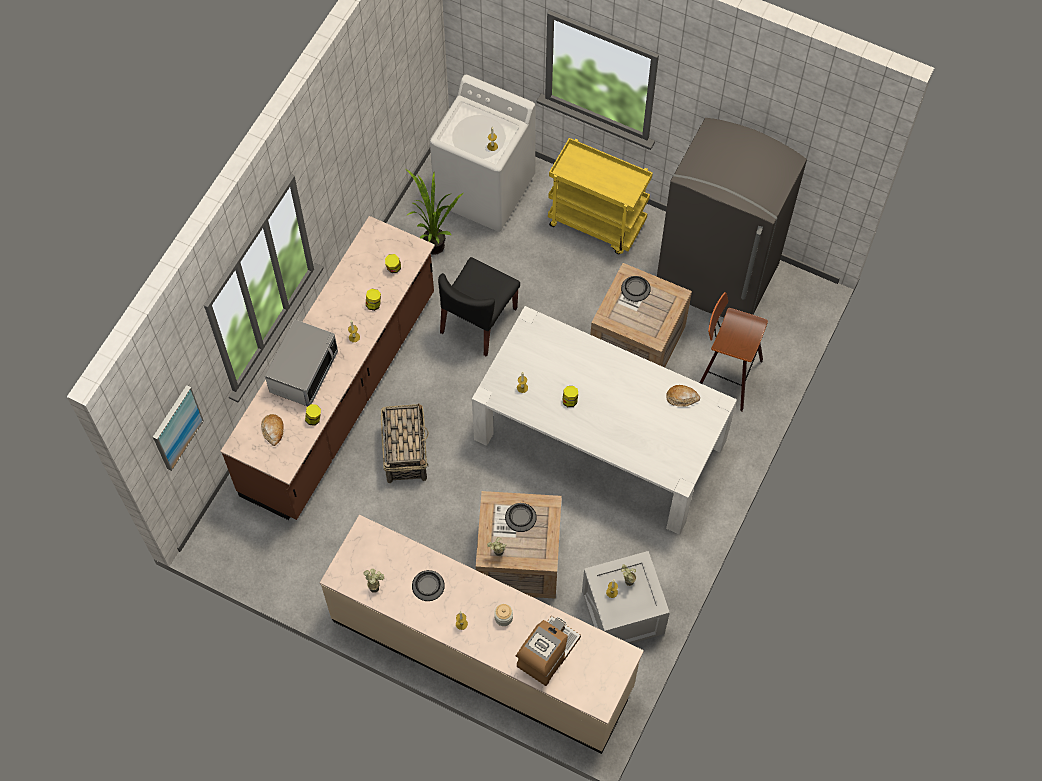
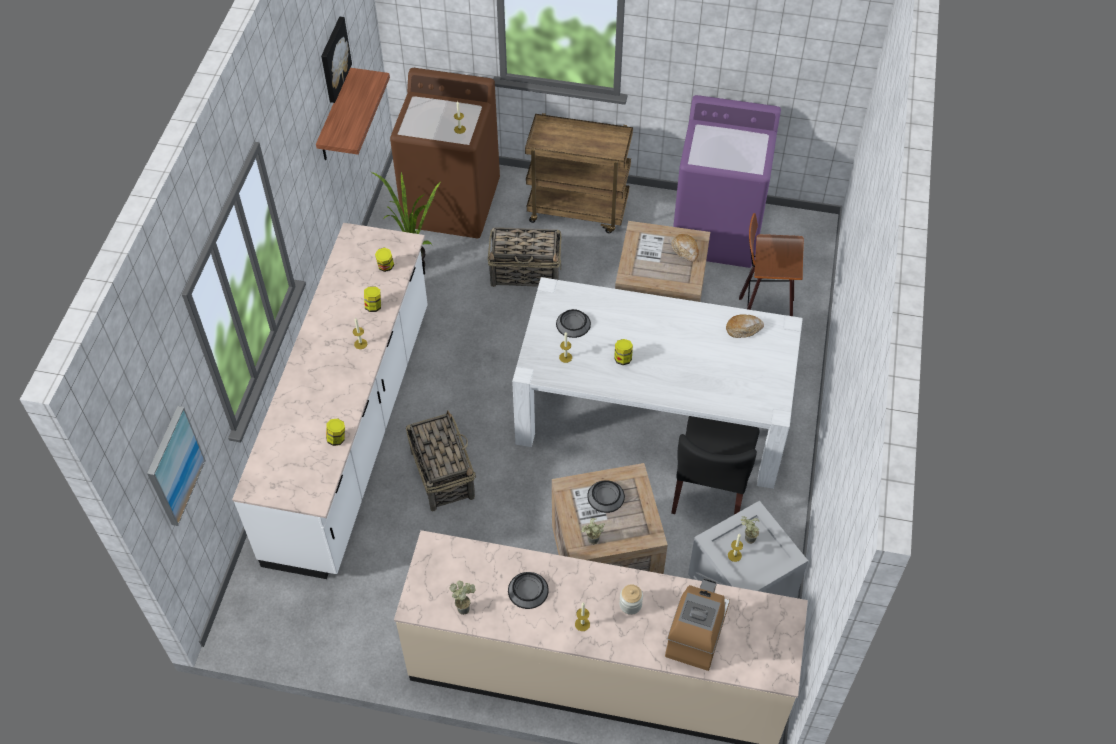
camera: 15 degrees left, 10 degrees down
(273, 431) = (291, 462): bread -> bread (685, 250)
(303, 372) = (311, 392): microwave -> none
(341, 395) = (352, 432): brown counter -> white counter
(379, 124) = (335, 117): none -> shelf
(385, 80) = (333, 59): none -> picture
(478, 321) = (483, 326): black chair -> black chair (710, 489)
(485, 191) = (452, 204): white washing machine -> brown washing machine
(531, 276) = (526, 272): none -> basket
(597, 223) = (578, 210): yellow cart -> brown cart
(635, 288) = (651, 241): bowl -> bowl (573, 323)
(717, 276) = (717, 232): grey fridge -> purple washing machine

